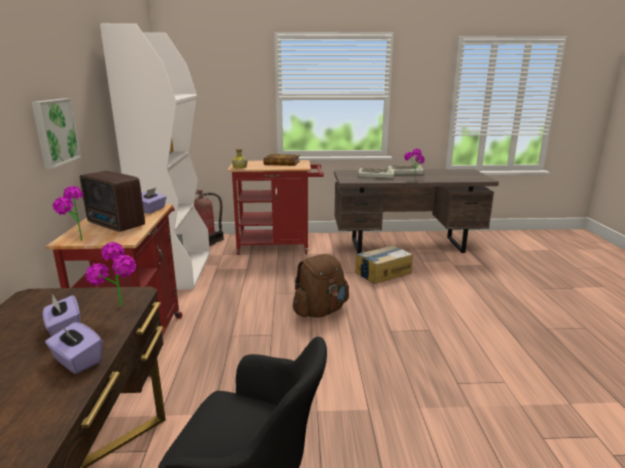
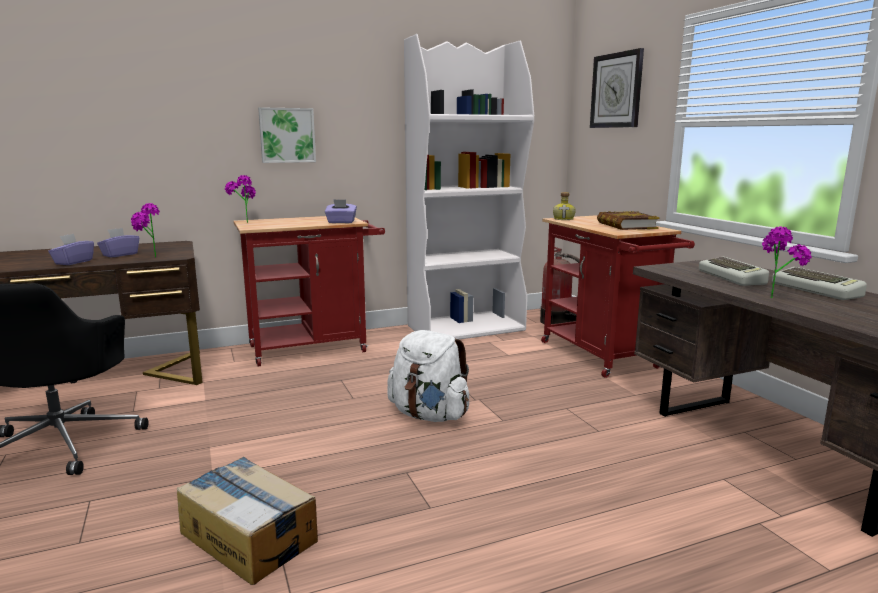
camera: 70 degrees right, 5 degrees down
(116, 225) = (289, 222): radio -> none
(215, 73) = (616, 90): none -> wall clock
(320, 311) = (429, 415): brown backpack -> white backpack
(382, 272) = (610, 443): cardboard box -> cardboard box (249, 536)

